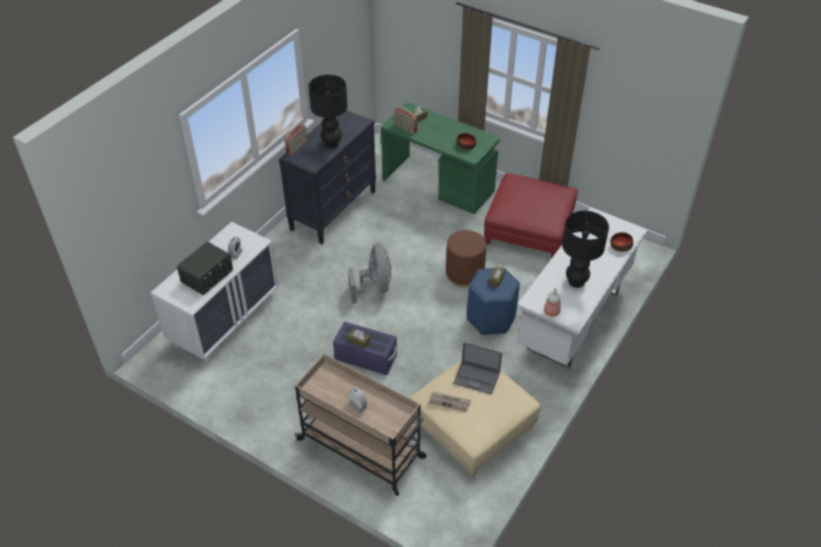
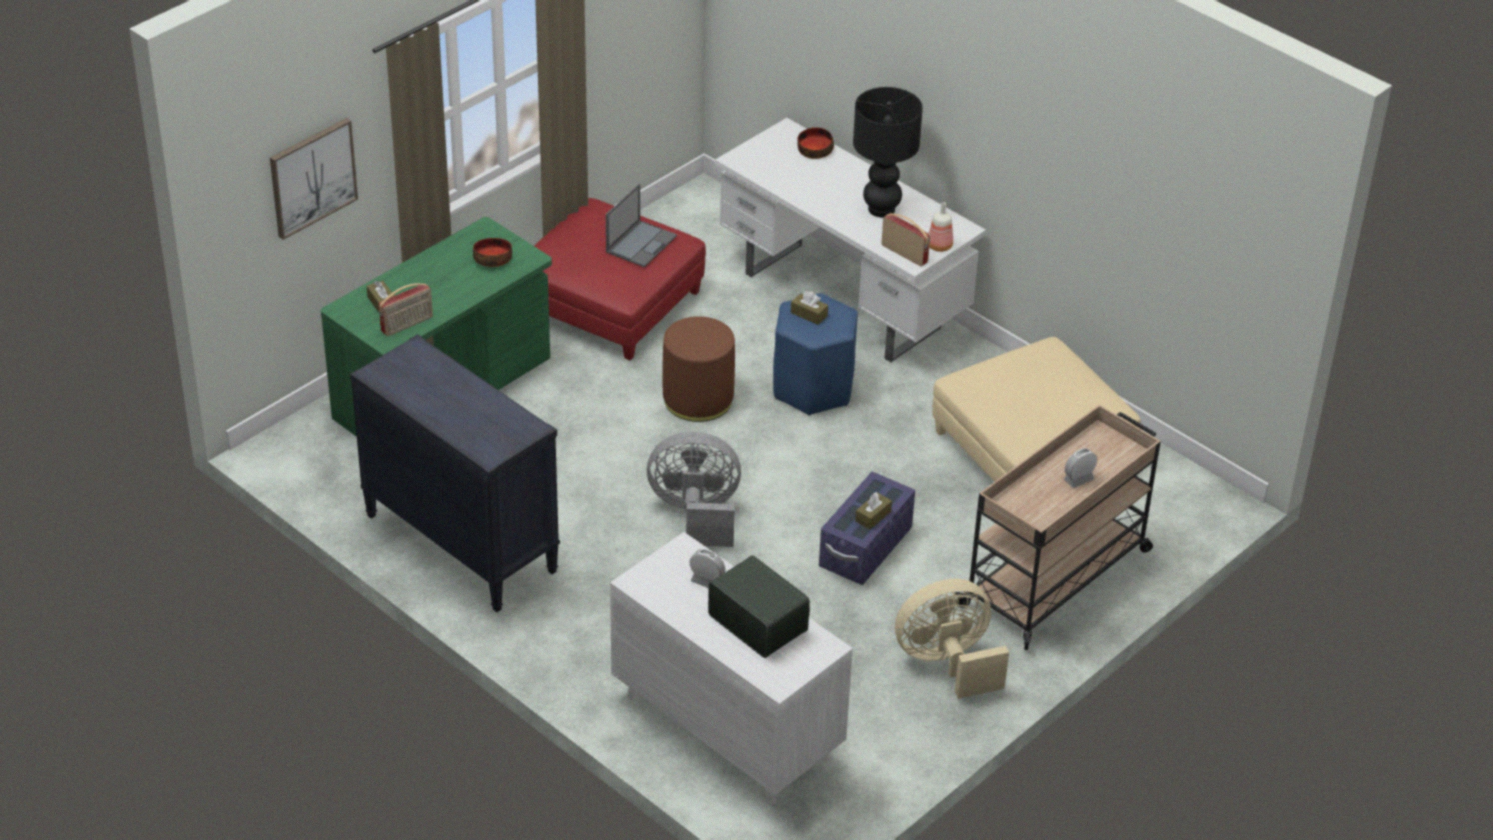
camera: 80 degrees left, 5 degrees down
(282, 404) = (947, 663): none -> beige fan
(297, 147) = (462, 444): radio -> radio (905, 253)
(331, 143) = (467, 397): black table lamp -> none
(428, 44) = (312, 177): none -> picture
(449, 402) = (1043, 419): newspaper -> none
(477, 377) = (999, 382): laptop -> laptop (641, 243)

